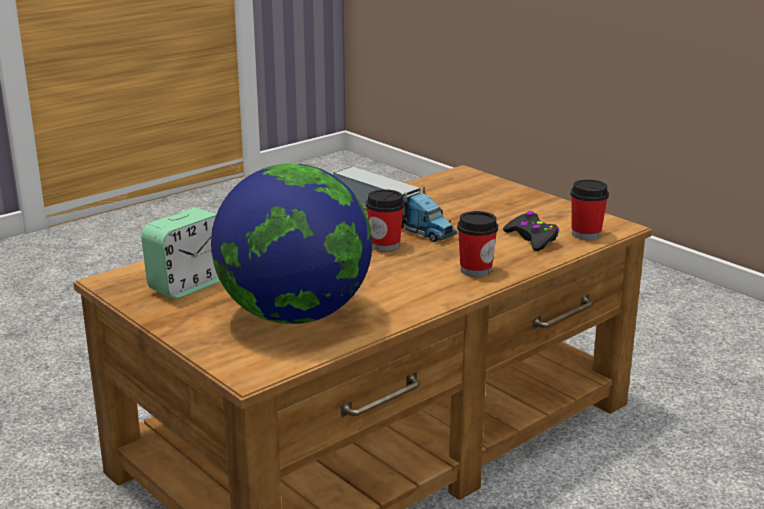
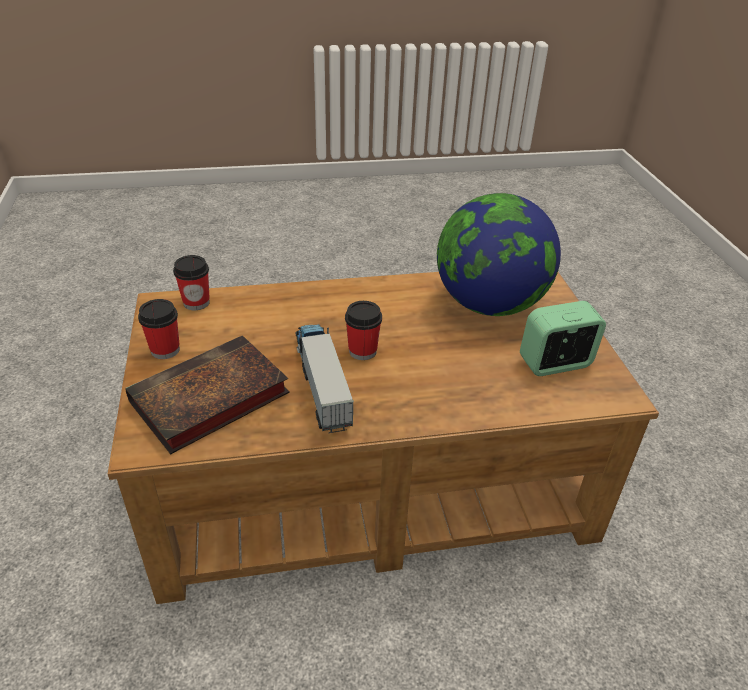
camera: 150 degrees left, 15 degrees up
(460, 195) = (207, 400): none -> book
(476, 270) = (327, 299): cup -> cup (165, 350)
(532, 239) = (242, 313): black game controller -> none

